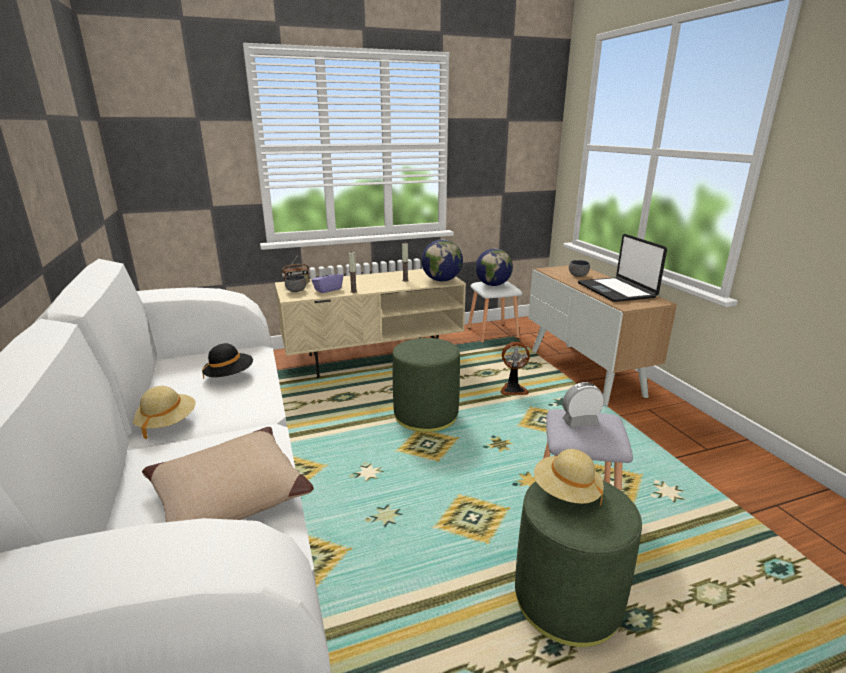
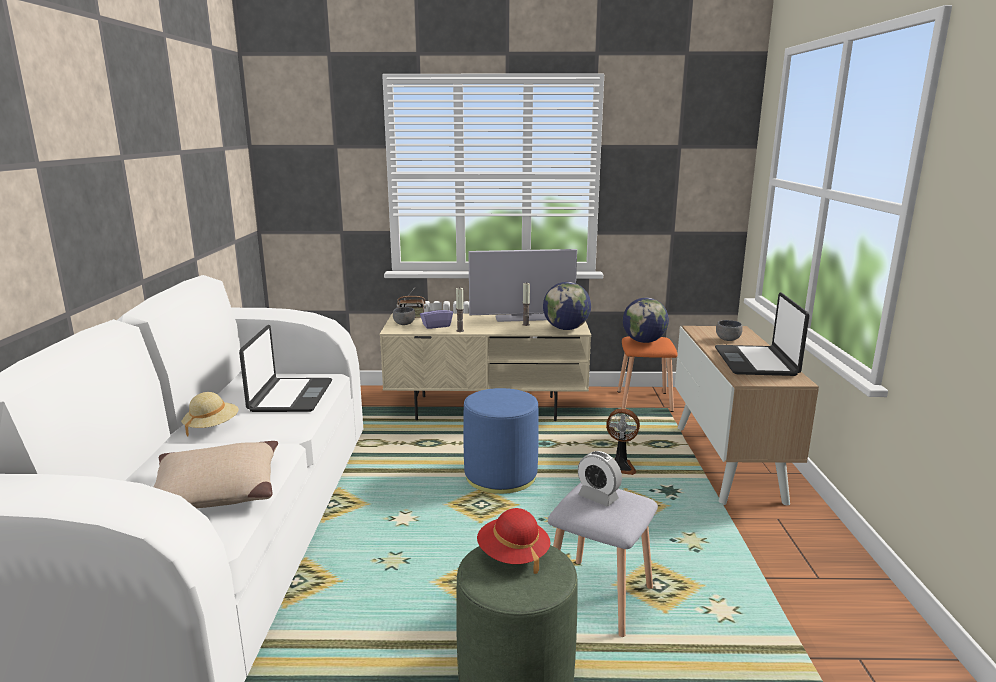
camera: 20 degrees right, 5 degrees down
(230, 376) = (290, 396): black hat -> laptop
(396, 275) = (521, 318): none -> television
(426, 415) = (500, 476): green ottoman -> blue ottoman
(493, 333) = (645, 401): white stool -> orange stool
(566, 492) = (513, 555): beige hat -> red hat
(580, 422) = (598, 497): alarm clock -> alarm clock turned 150 degrees counterclockwise

